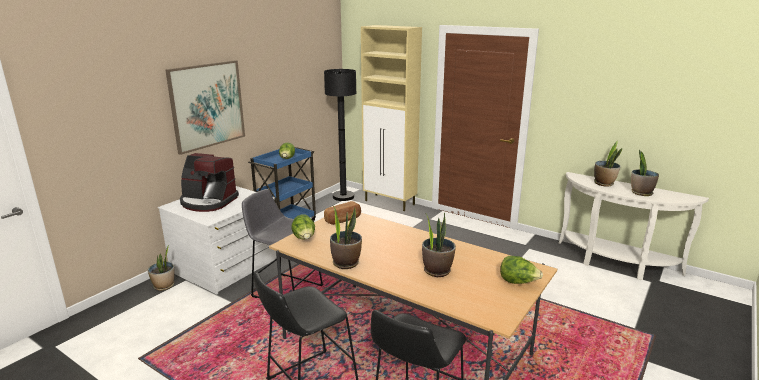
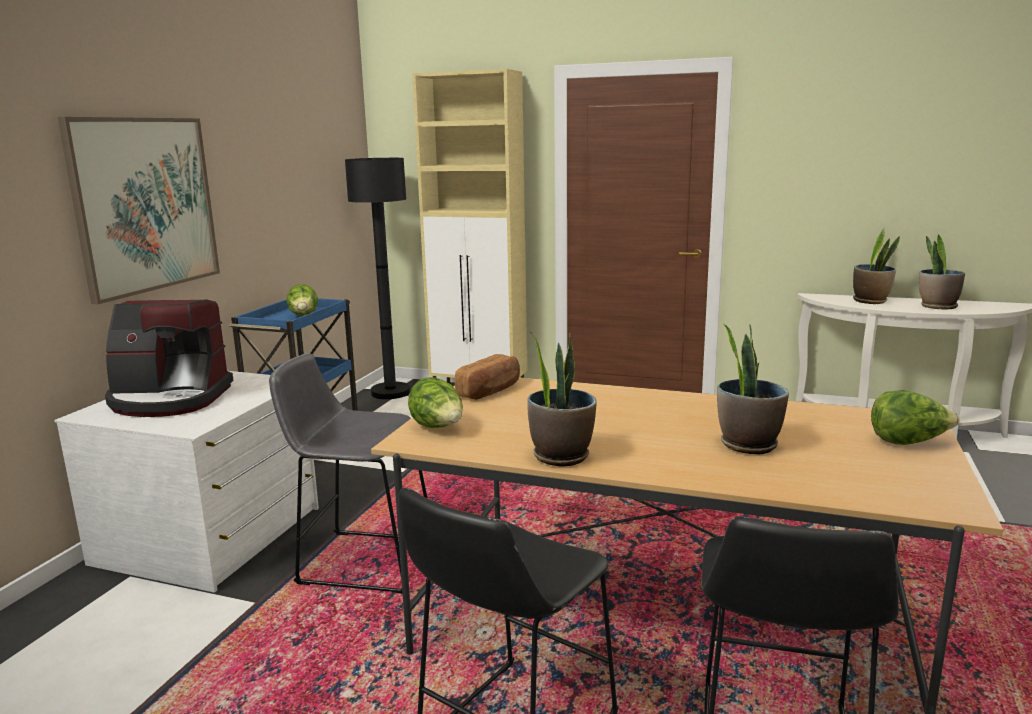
camera: 15 degrees left, 5 degrees down
(164, 286) = (82, 595): potted plant -> none

